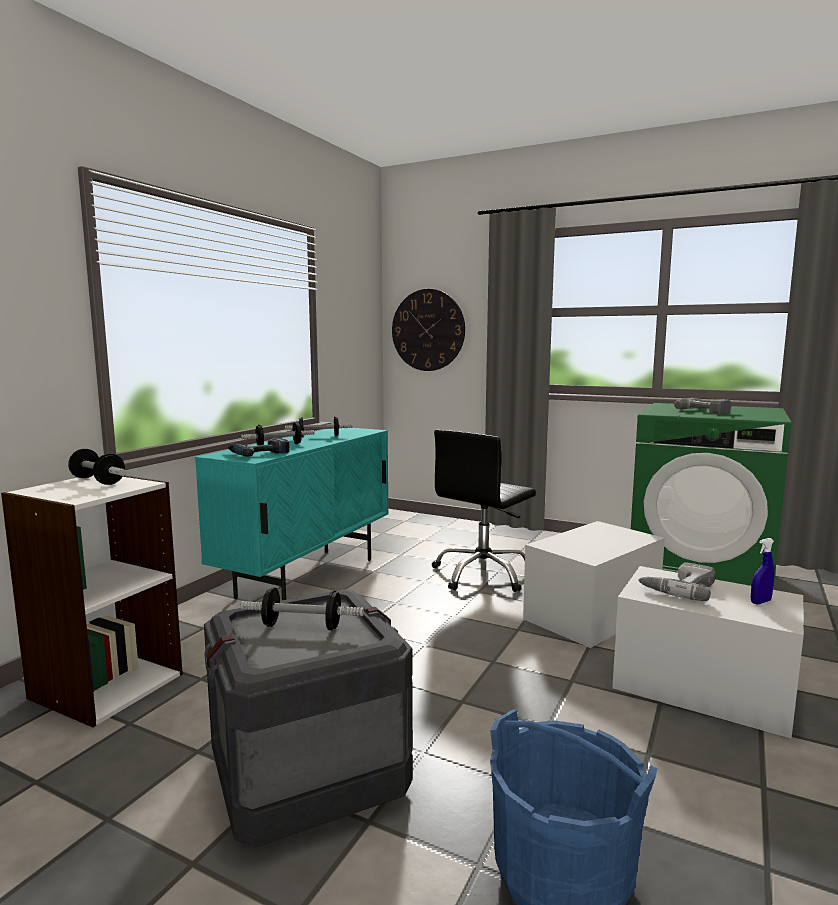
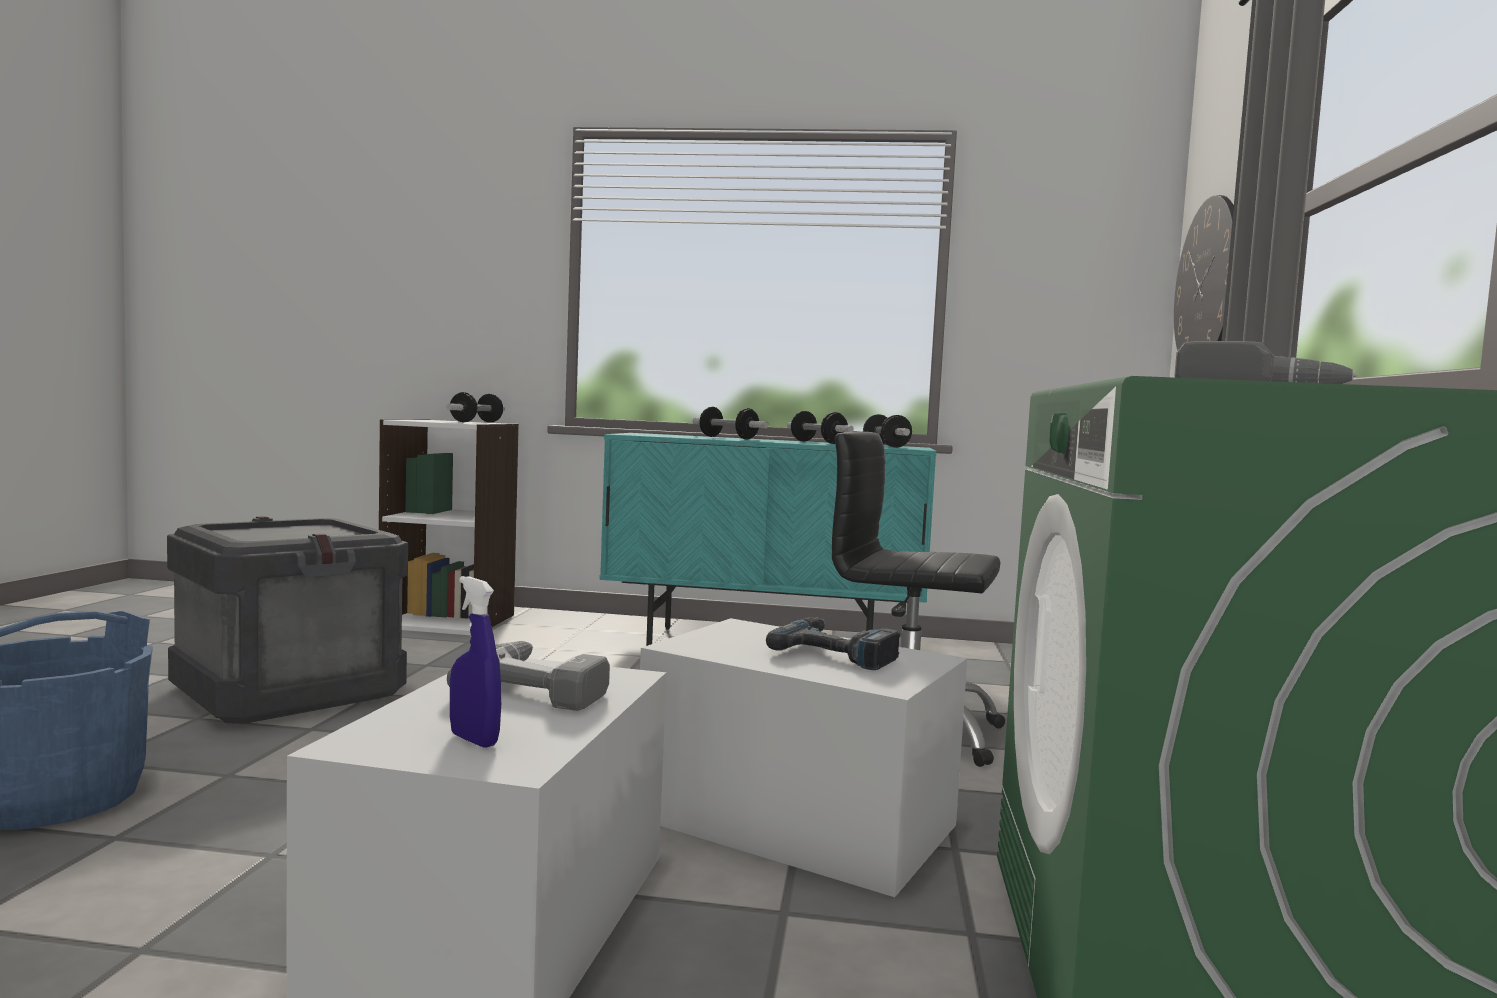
camera: 70 degrees right, 5 degrees down
(258, 453) = (666, 435): power drill -> power drill (837, 653)
(302, 626) = (301, 533): dumbbell -> dumbbell (886, 446)

